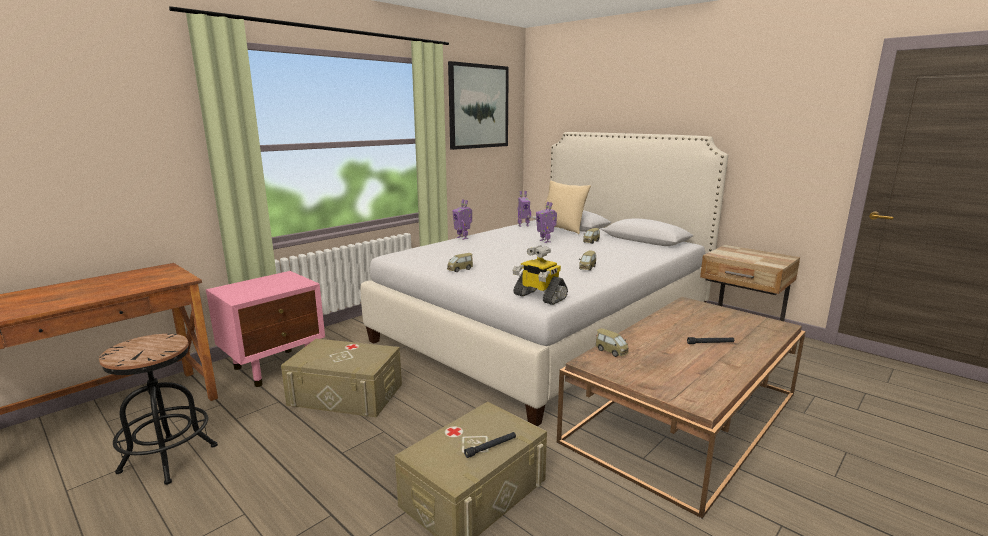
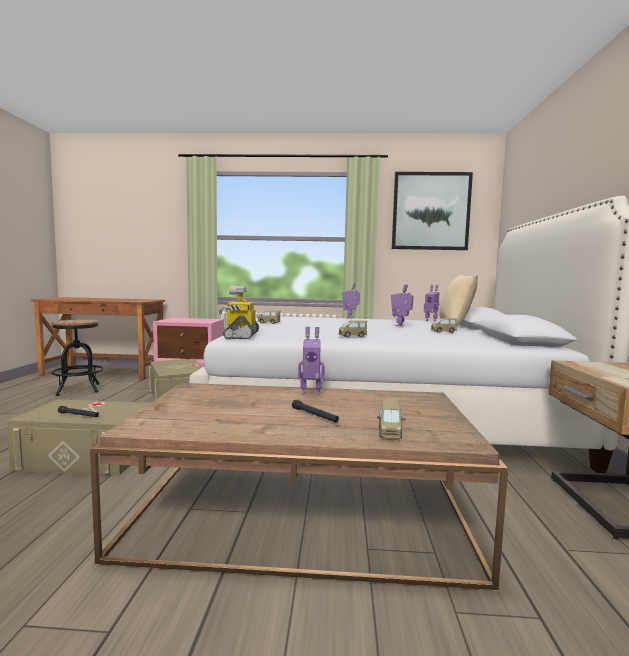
camera: 50 degrees right, 10 degrees down
(611, 351) = (227, 389): toy car -> toy car (390, 432)
(649, 328) = (310, 392): none -> toy robot

